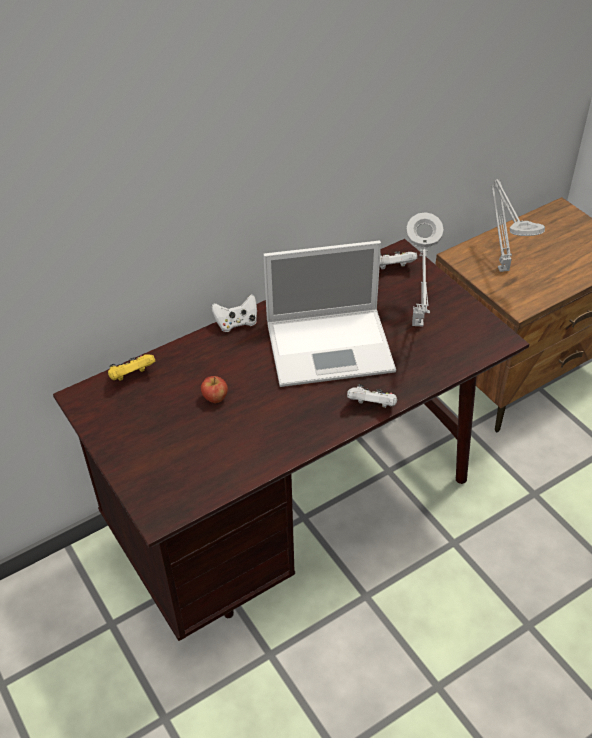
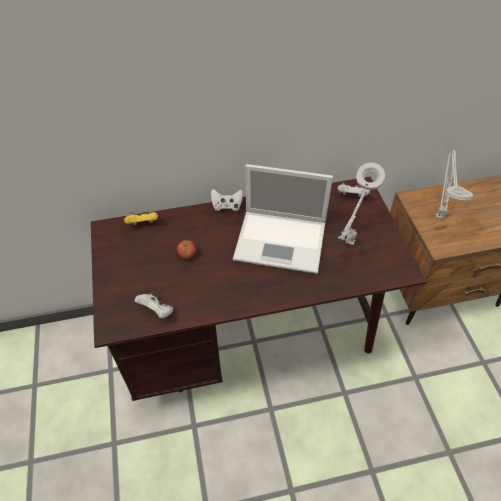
camera: 20 degrees right, 5 degrees up
(372, 406) = (289, 294): white game controller -> white game controller (157, 311)

